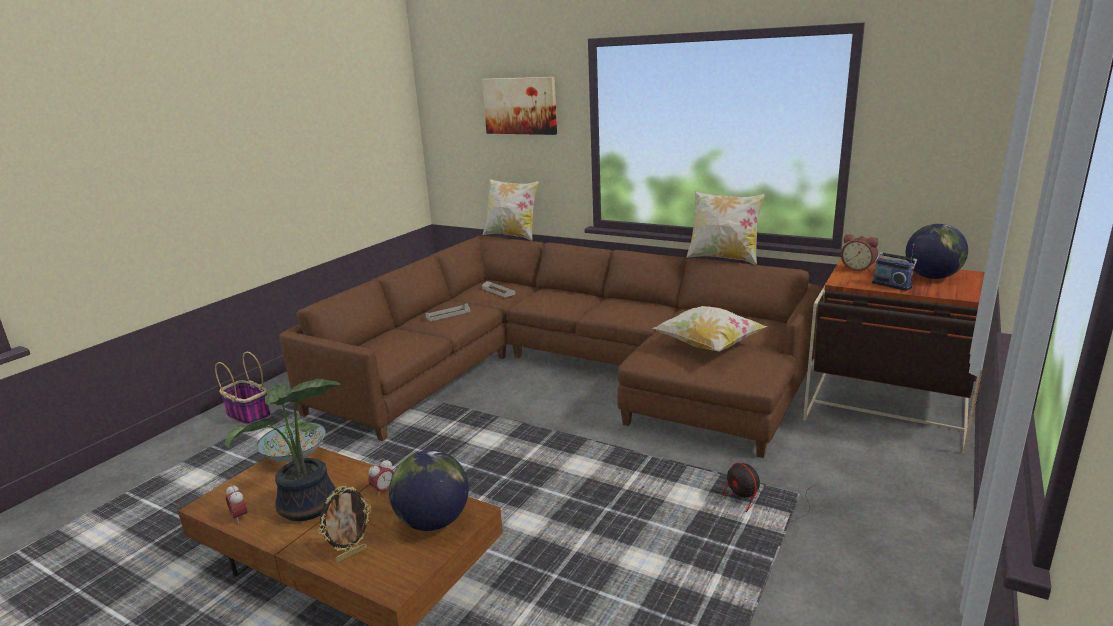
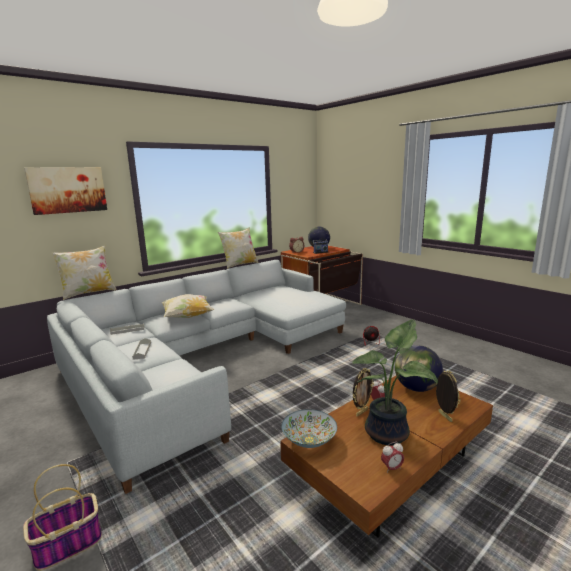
camera: 70 degrees left, 5 degrees down
(356, 481) = (361, 412): none -> picture frame
(564, 370) = (206, 357): brown sofa -> grey sofa
(708, 346) = (293, 298): pillow -> pillow (187, 317)

